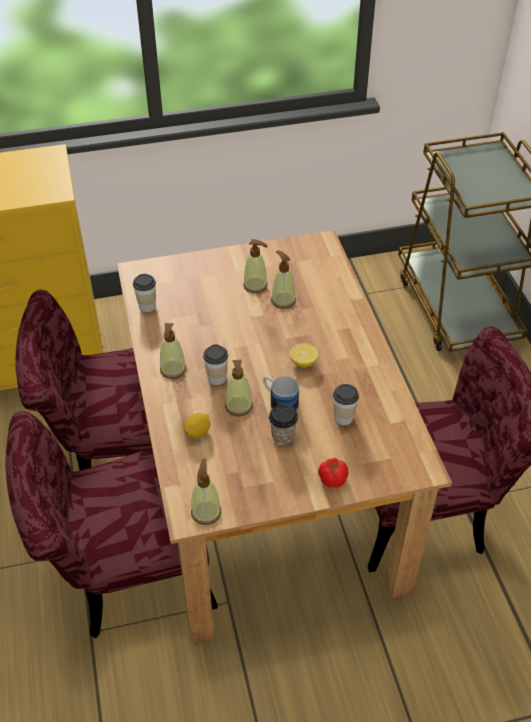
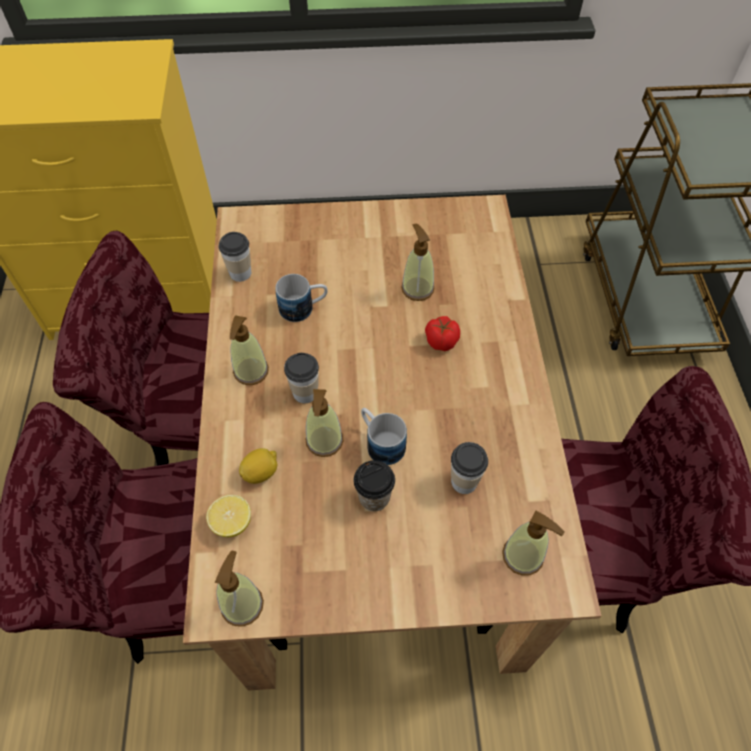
camera: 10 degrees right, 10 degrees up
(201, 324) = (304, 308): none -> mug
(255, 285) = (386, 262): soap dispenser -> soap dispenser (523, 556)
(303, 362) = (425, 385): lemon -> lemon (232, 522)
(332, 479) = (428, 580): tomato -> tomato (440, 341)

